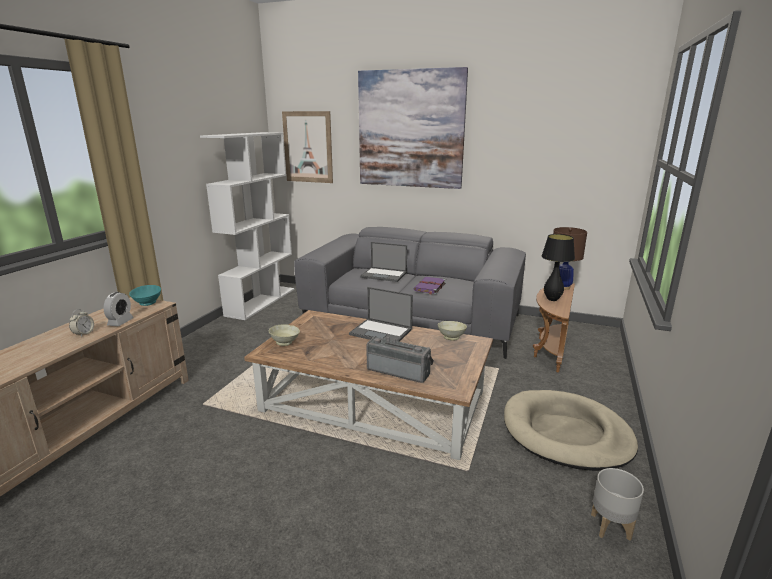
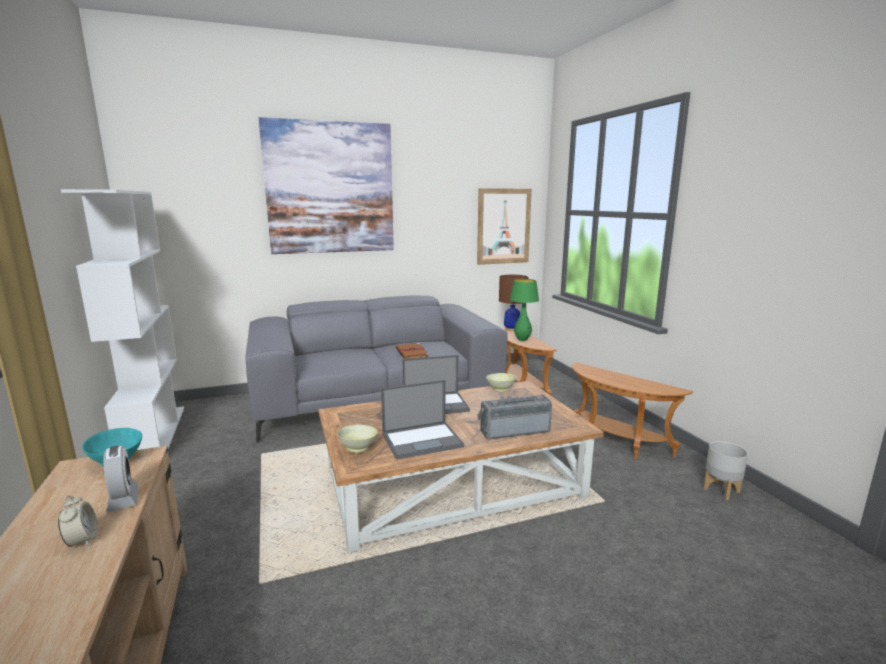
camera: 40 degrees left, 5 degrees down
(308, 147) = (185, 212): picture -> picture (503, 226)
(384, 275) = (347, 353): laptop -> laptop (423, 440)
(429, 287) = (412, 353): purple book -> brown book
(552, 299) = (522, 339): black table lamp -> green table lamp
(566, 433) = (615, 443): beige dog bed -> brown side table

